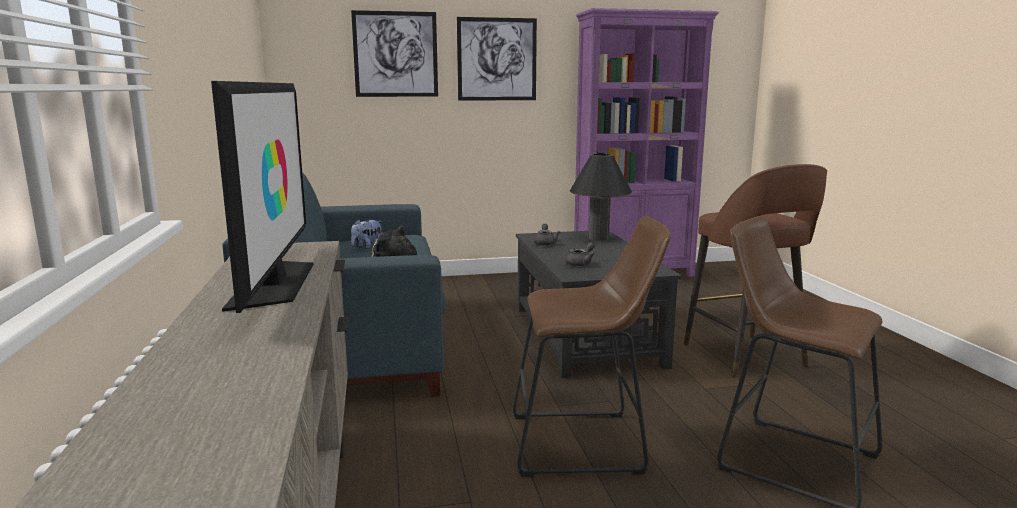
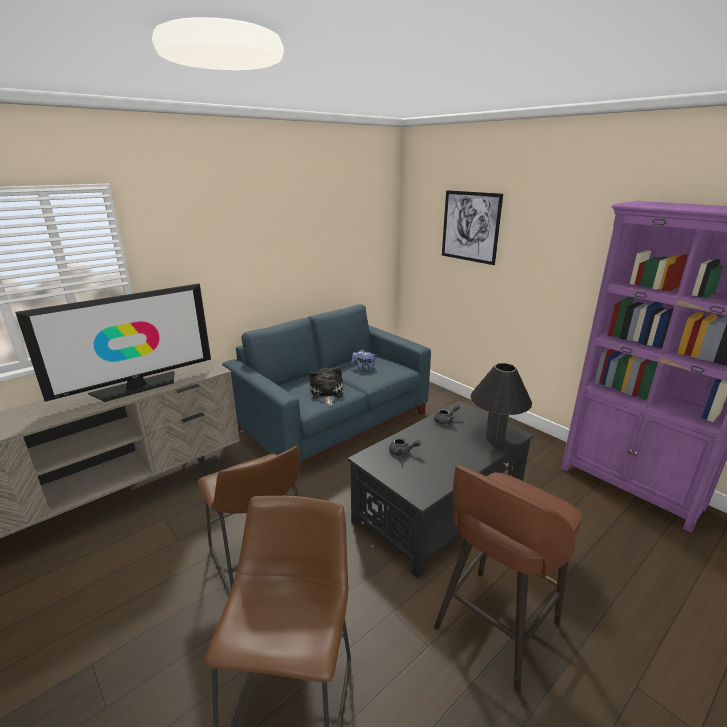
camera: 60 degrees right, 10 degrees up
(497, 59) = (547, 240): picture -> none

